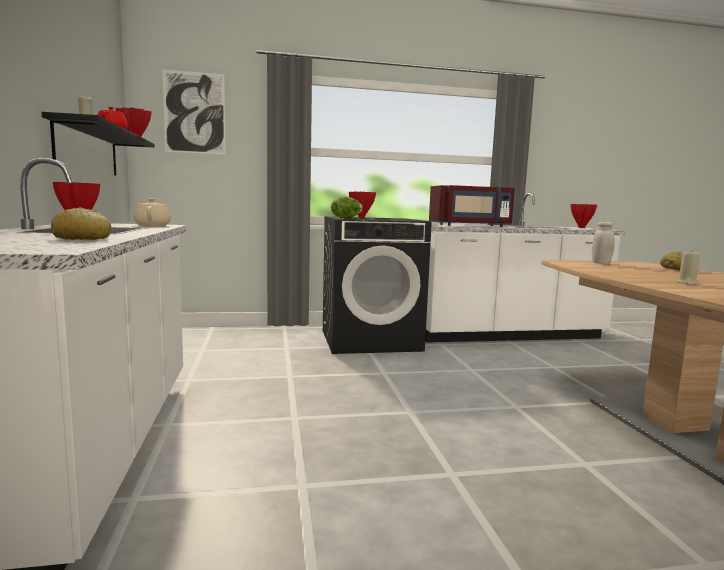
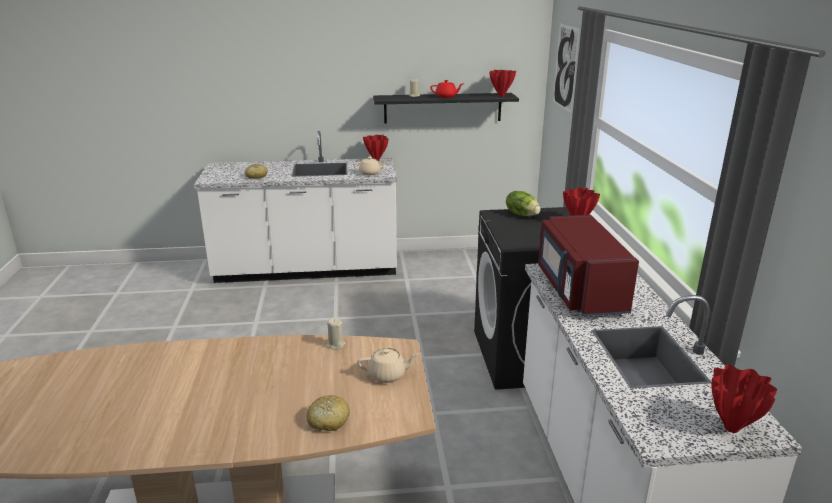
camera: 95 degrees right, 15 degrees up
(601, 263) = (387, 375): white jar -> beige teapot
(687, 283) = (225, 370): beige candle -> beige candle (335, 345)

